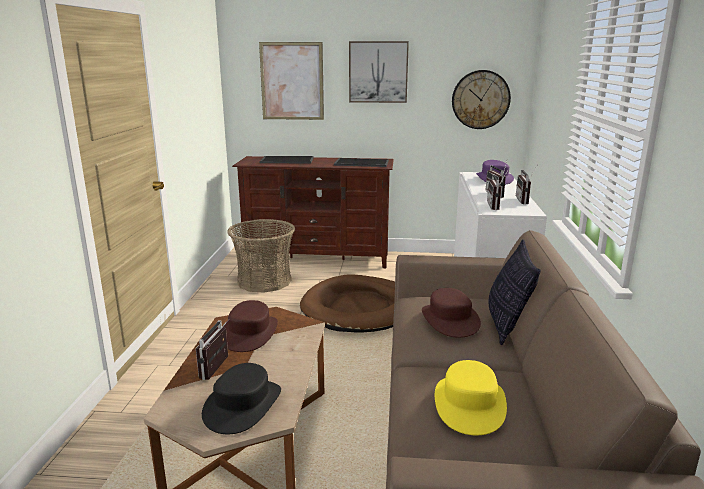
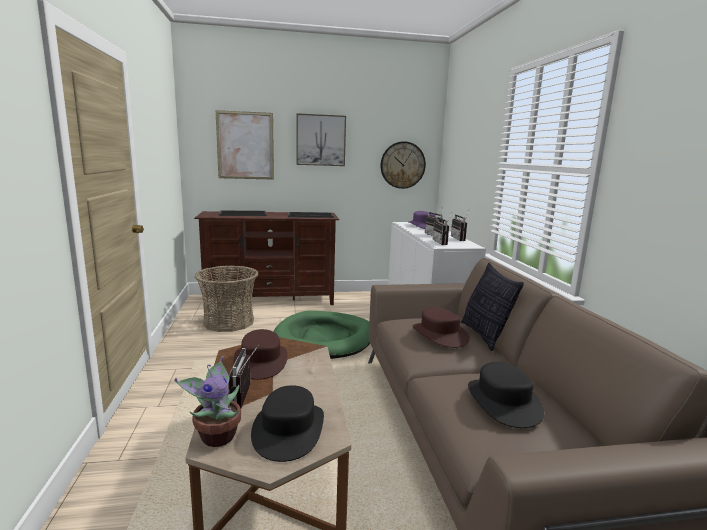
camera: 15 degrees left, 5 degrees down
(177, 402) = (217, 436): none -> potted plant
(359, 308) = (324, 338): brown dog bed -> green dog bed
(469, 404) = (502, 402): yellow hat -> black hat

